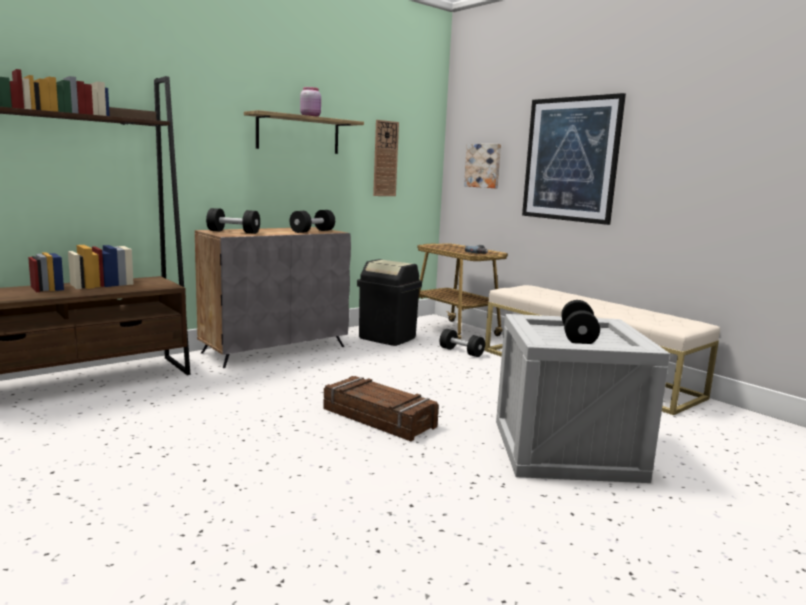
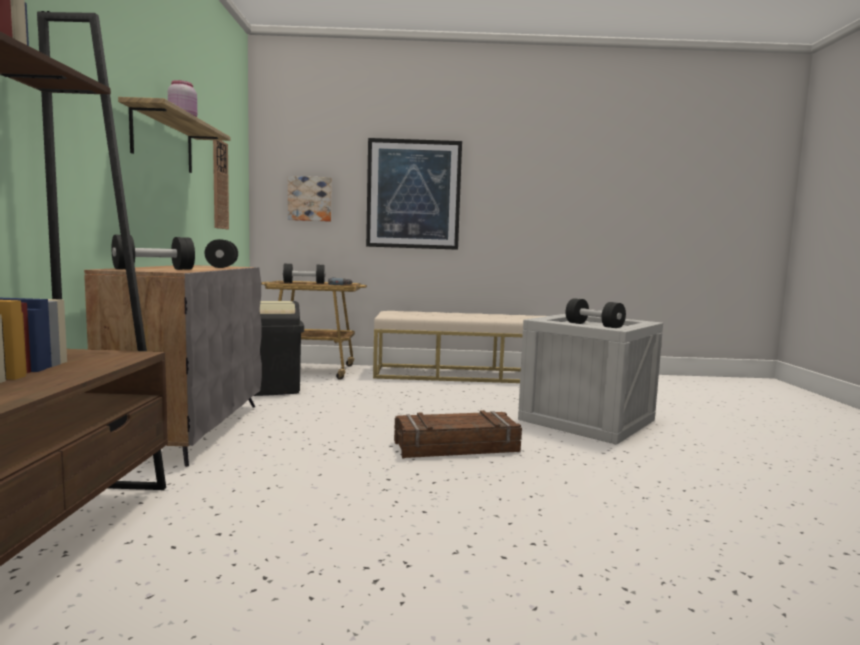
camera: 50 degrees left, 5 degrees down
(461, 352) = (361, 383): black dumbbell -> black dumbbell (304, 283)

